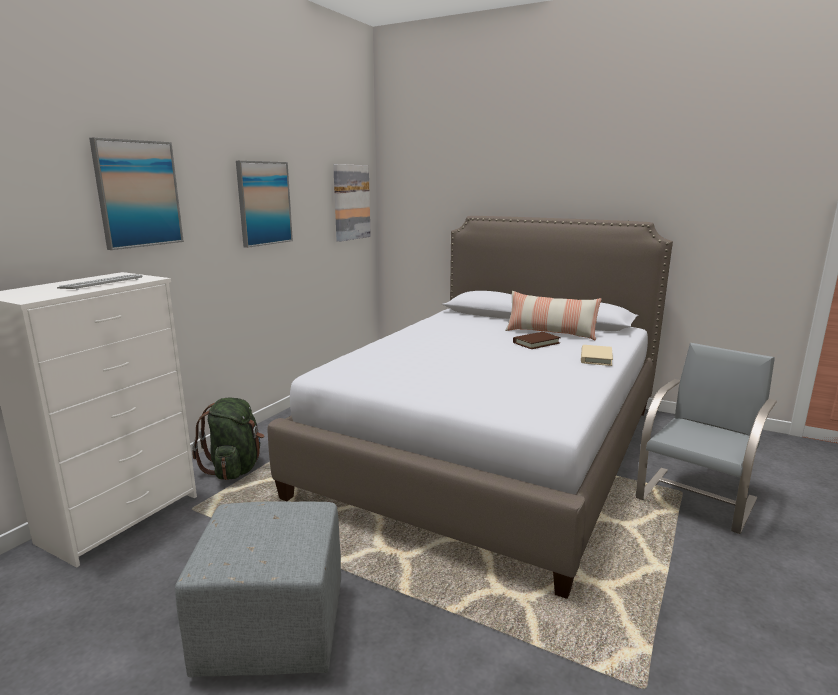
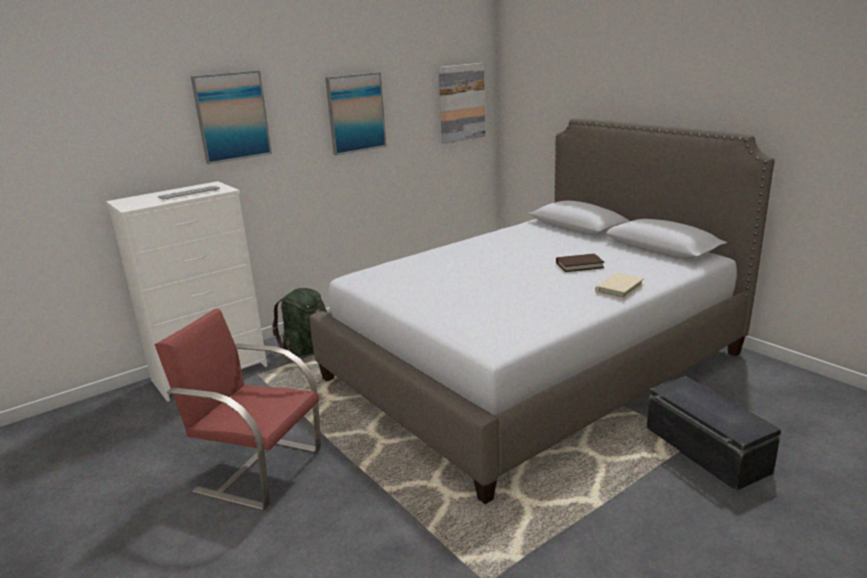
camera: 25 degrees right, 5 degrees up
(272, 627) = (258, 469): grey ottoman -> red chair
(550, 333) = (610, 255): pillow -> none
(697, 498) = (705, 450): grey chair -> black storage box

